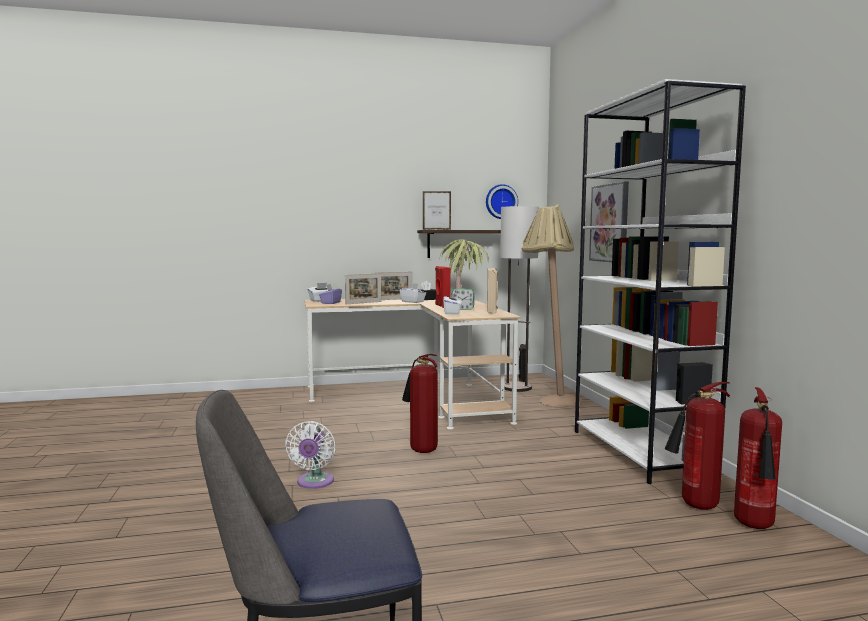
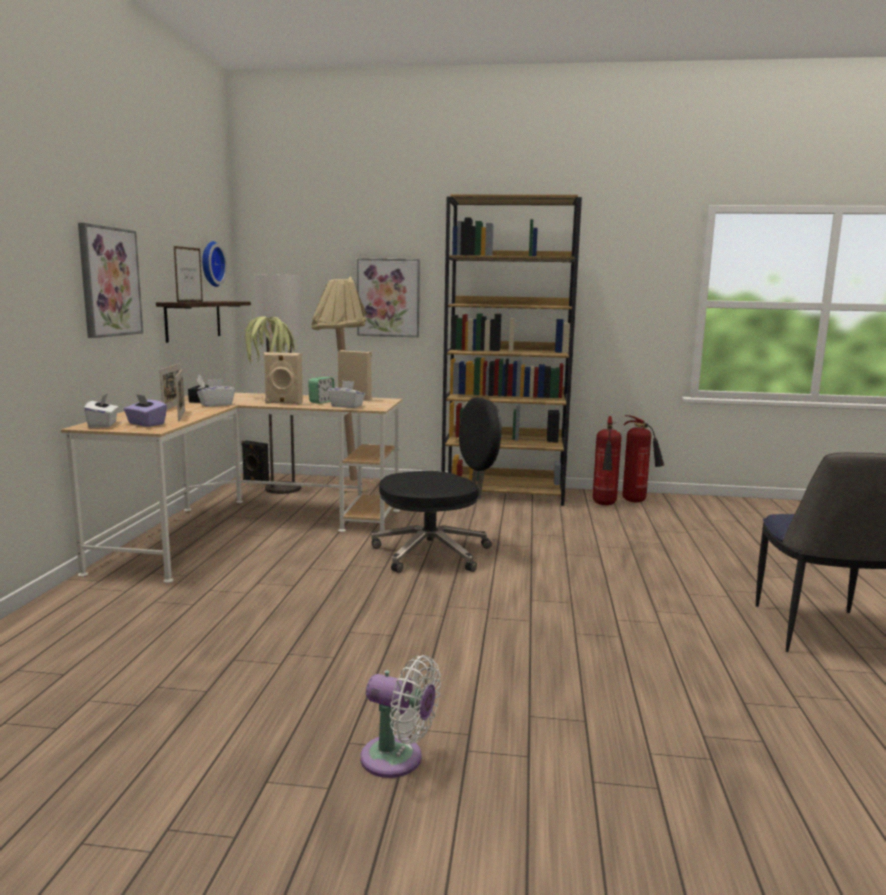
camera: 70 degrees left, 5 degrees up
(314, 483) = (488, 606): white fan -> white fan (397, 759)
(365, 217) = (109, 282): none -> picture
(421, 450) = (434, 553): fire extinguisher -> black office chair
(442, 306) = (283, 403): red speaker -> beige speaker
(641, 452) = (504, 493): white bookcase -> brown bookcase

